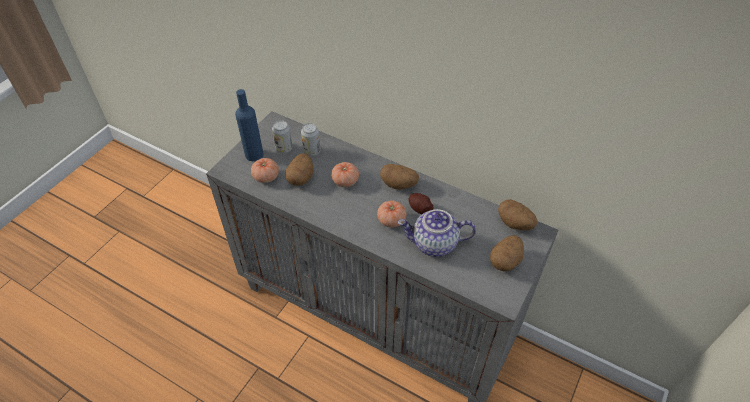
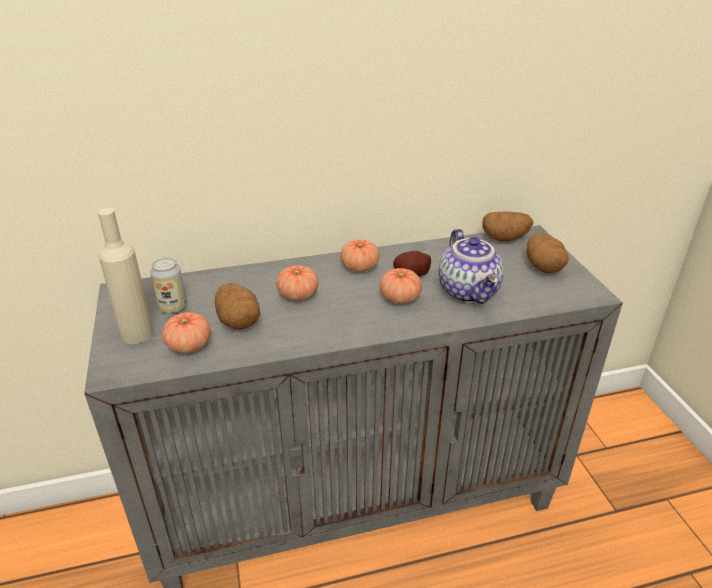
camera: 45 degrees left, 15 degrees down
(254, 154) = (137, 334): blue bottle -> beige bottle
(312, 151) = (215, 291): can -> none
(399, 184) = (359, 267): potato -> tomato
(434, 244) = (470, 292): teapot -> teapot turned 60 degrees counterclockwise

